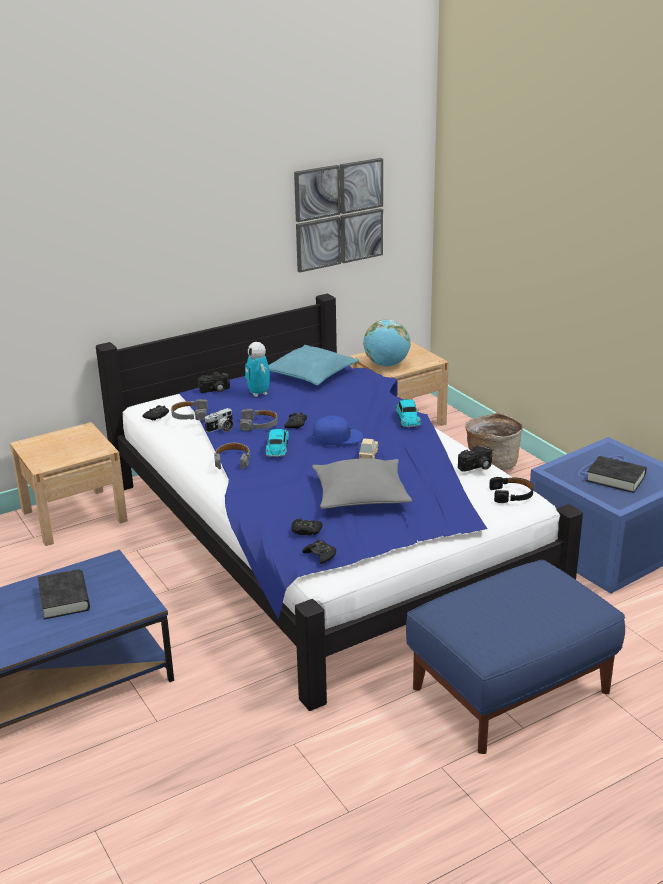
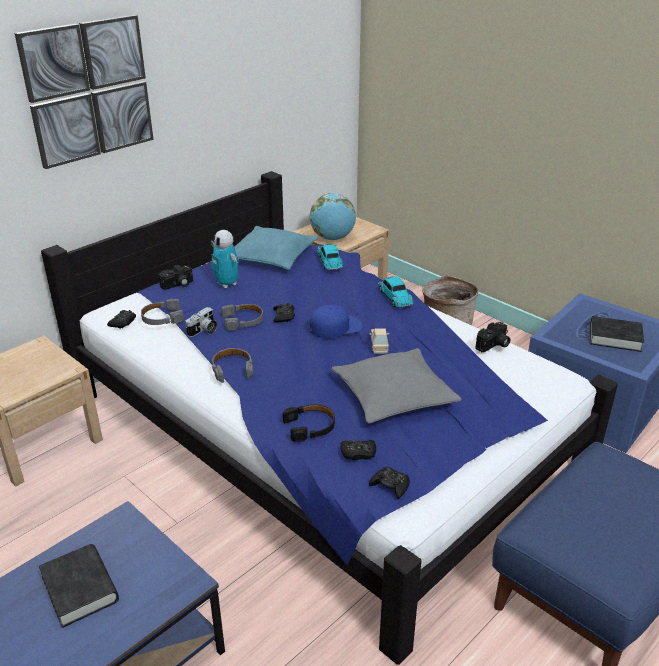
camera: 15 degrees left, 5 degrees up
(277, 448) = (277, 348): toy car -> toy car (330, 262)
(339, 214) = (278, 87): picture -> picture (88, 90)
(512, 494) = (543, 373): black headphones -> black headphones (310, 427)

